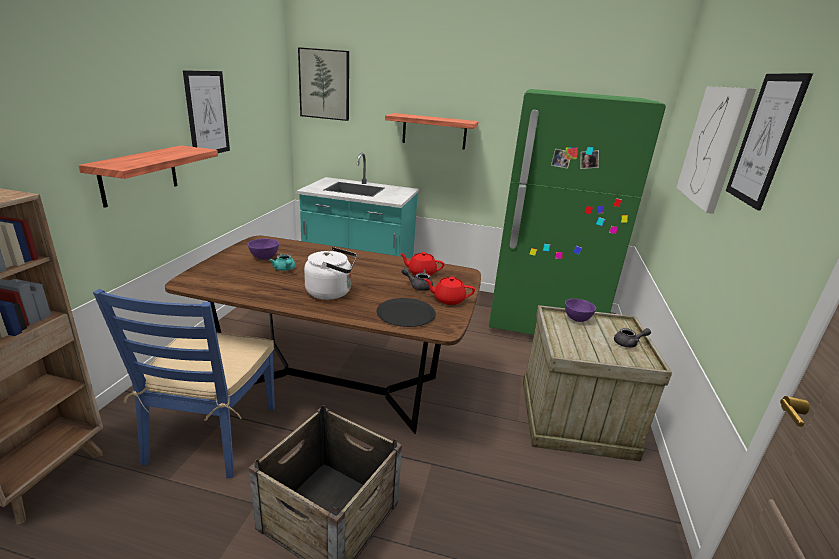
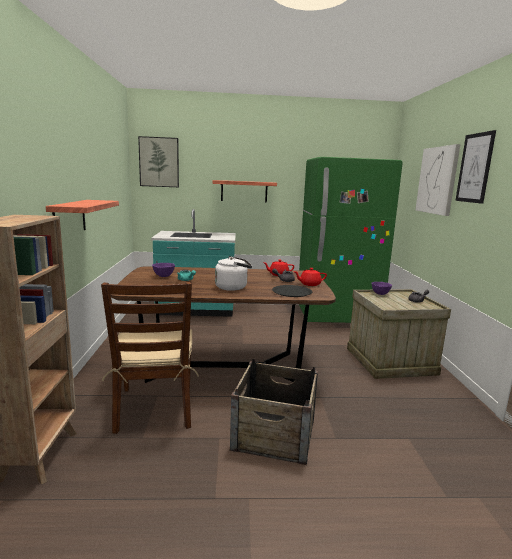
camera: 15 degrees left, 10 degrees down
(207, 113) = (97, 178): picture -> none
(212, 434) = (155, 408): blue chair -> brown chair

